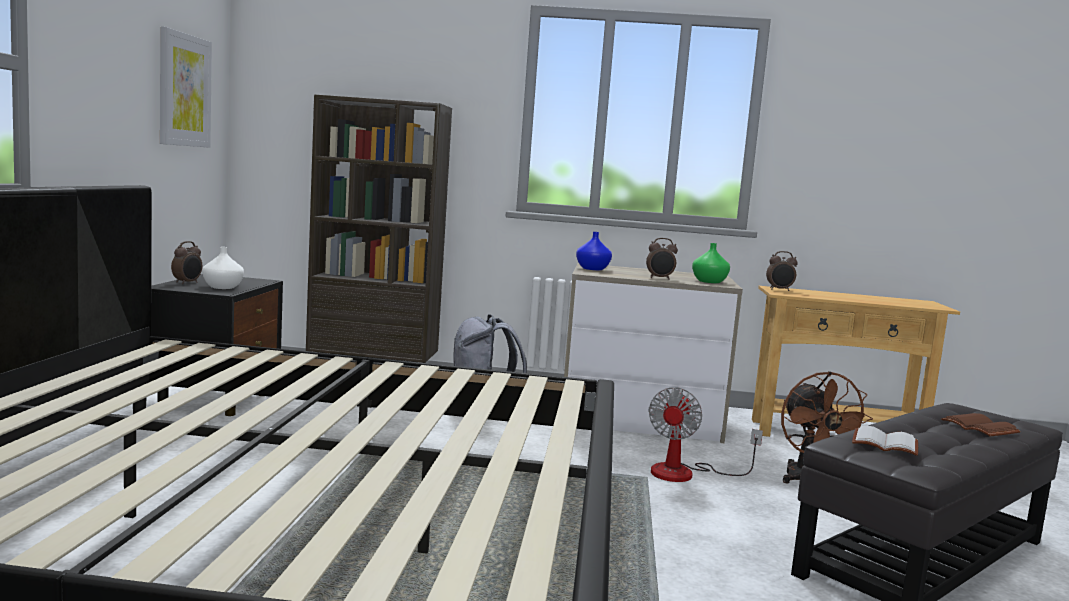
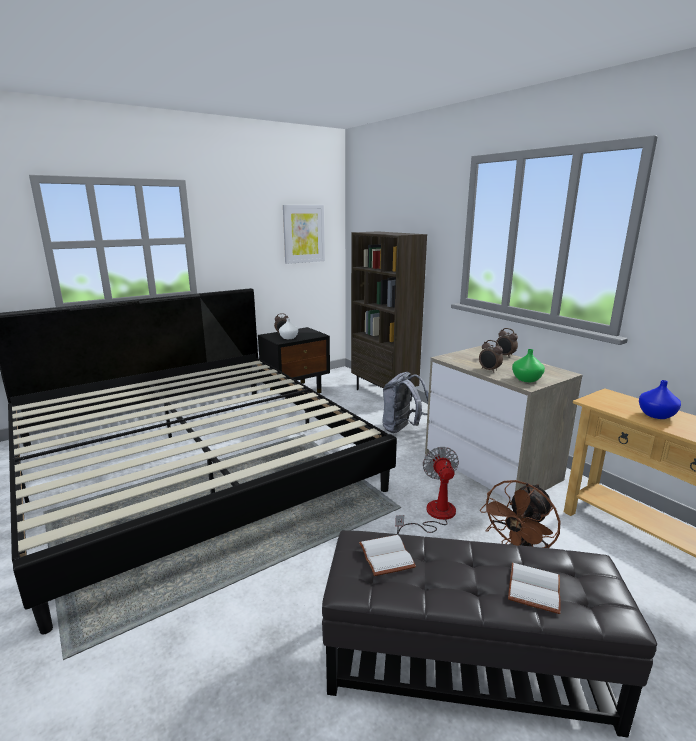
camera: 50 degrees right, 10 degrees up
(593, 269) = (467, 353): blue vase -> blue vase (657, 415)
(686, 473) = (433, 515): fan -> fan turned 105 degrees clockwise
(779, 290) = (606, 397): alarm clock -> alarm clock (505, 356)
(981, 428) = (535, 589): brown book -> white book

